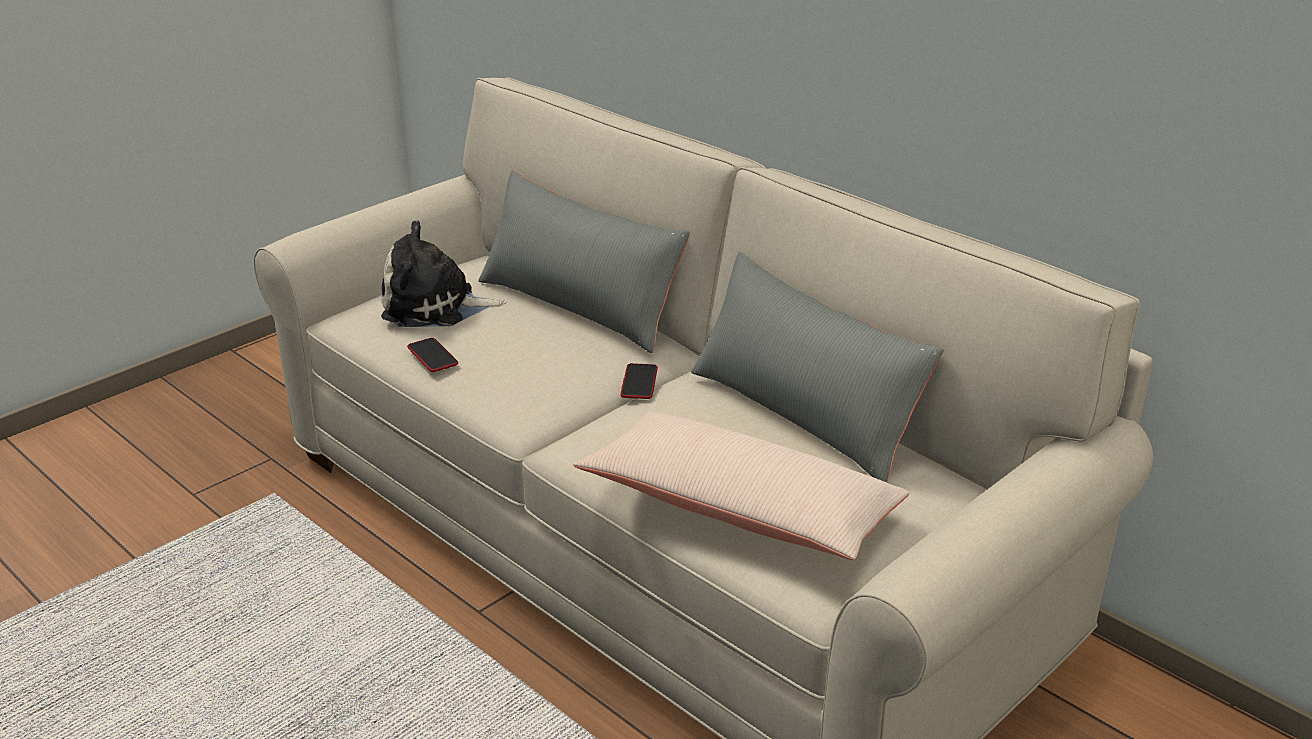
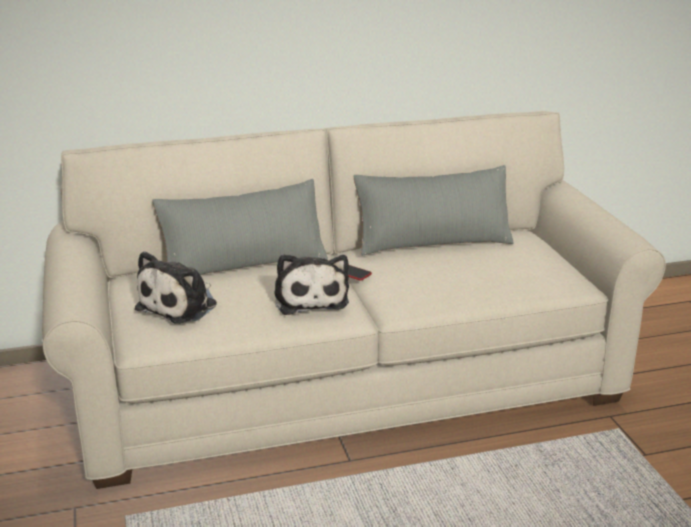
camera: 60 degrees left, 5 degrees down
(432, 356) = (246, 320): phone -> none
(529, 377) = (310, 298): none -> plush toy
(740, 509) = (502, 279): beige pillow -> none

